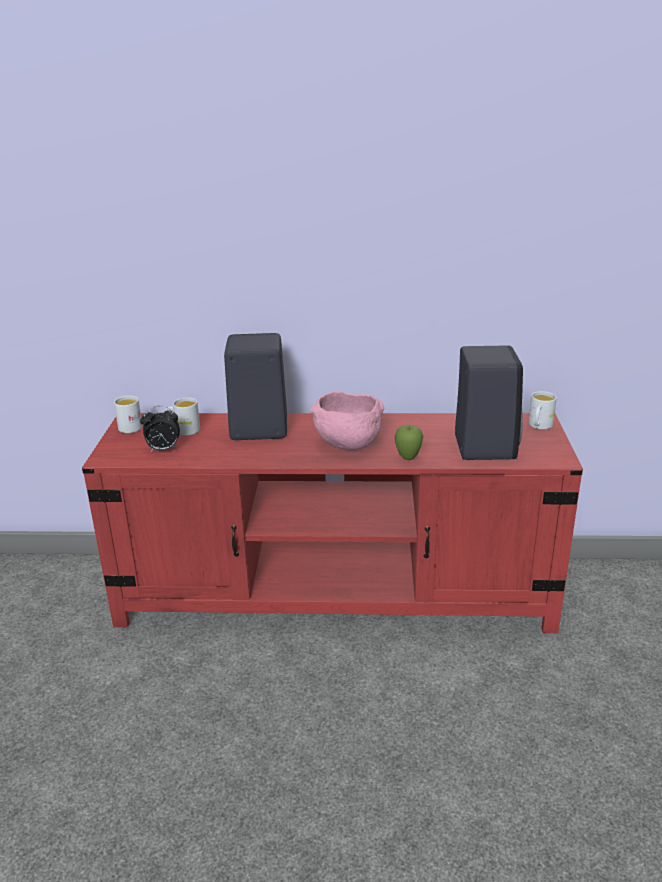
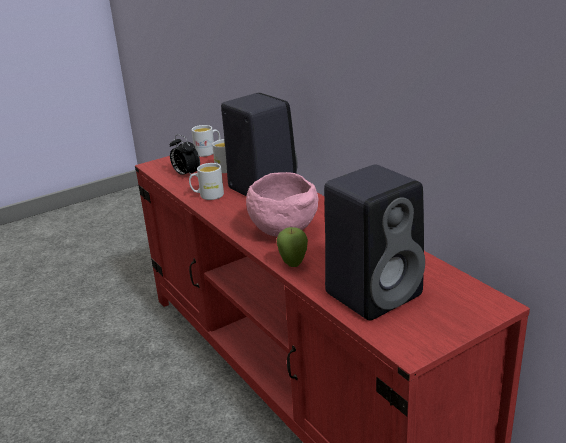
camera: 55 degrees right, 0 degrees up
(539, 426) = (474, 309): white mug -> white mug (207, 195)

